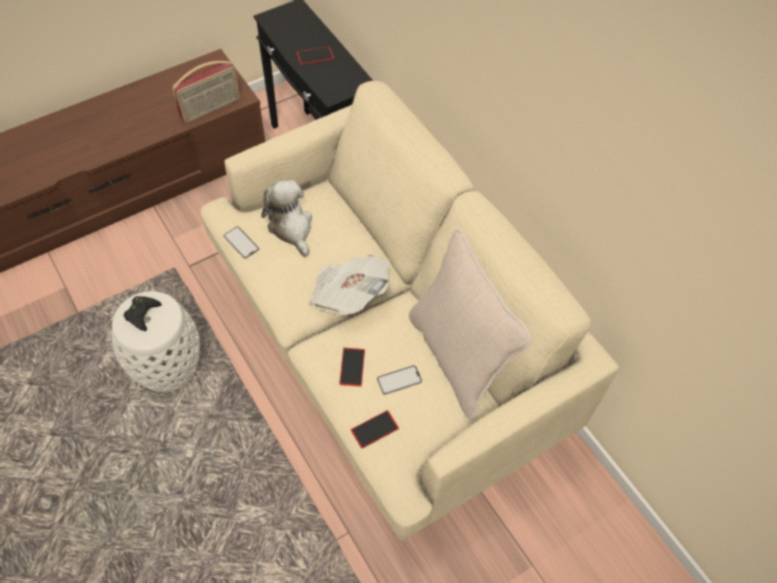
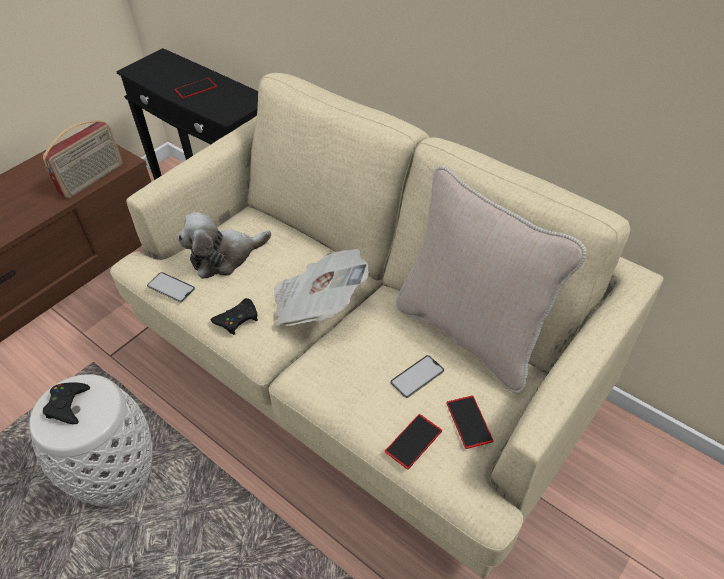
camera: 15 degrees left, 10 degrees down
(282, 287) = (237, 319): none -> black game controller
(291, 227) = (224, 257): plush toy -> plush toy turned 75 degrees counterclockwise
(352, 367) = (355, 379): phone -> phone (469, 421)

